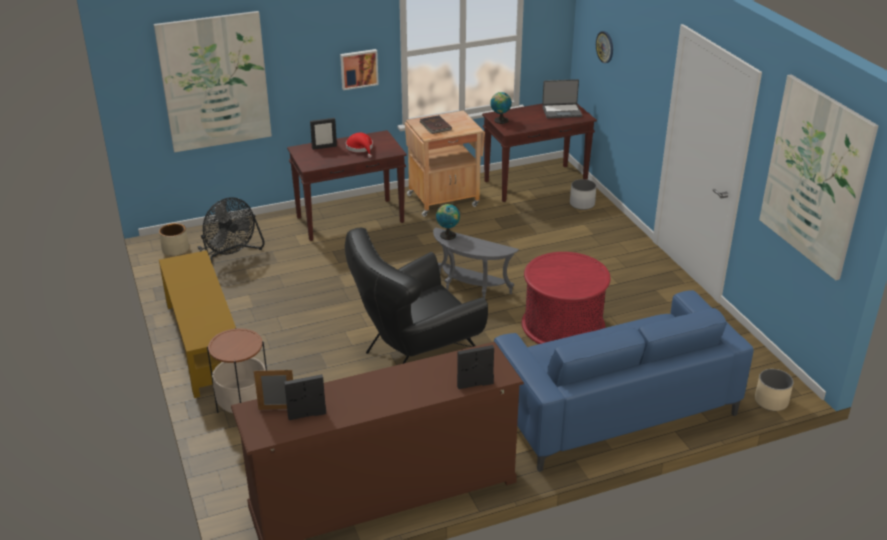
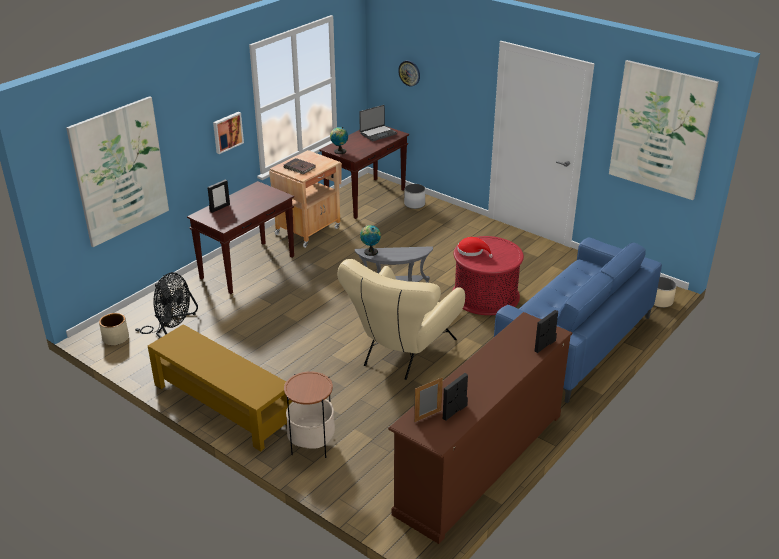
camera: 30 degrees left, 0 degrees up
(360, 148) = (252, 201): red hat -> red hat (472, 251)
(414, 355) = (402, 354): black armchair -> beige armchair

